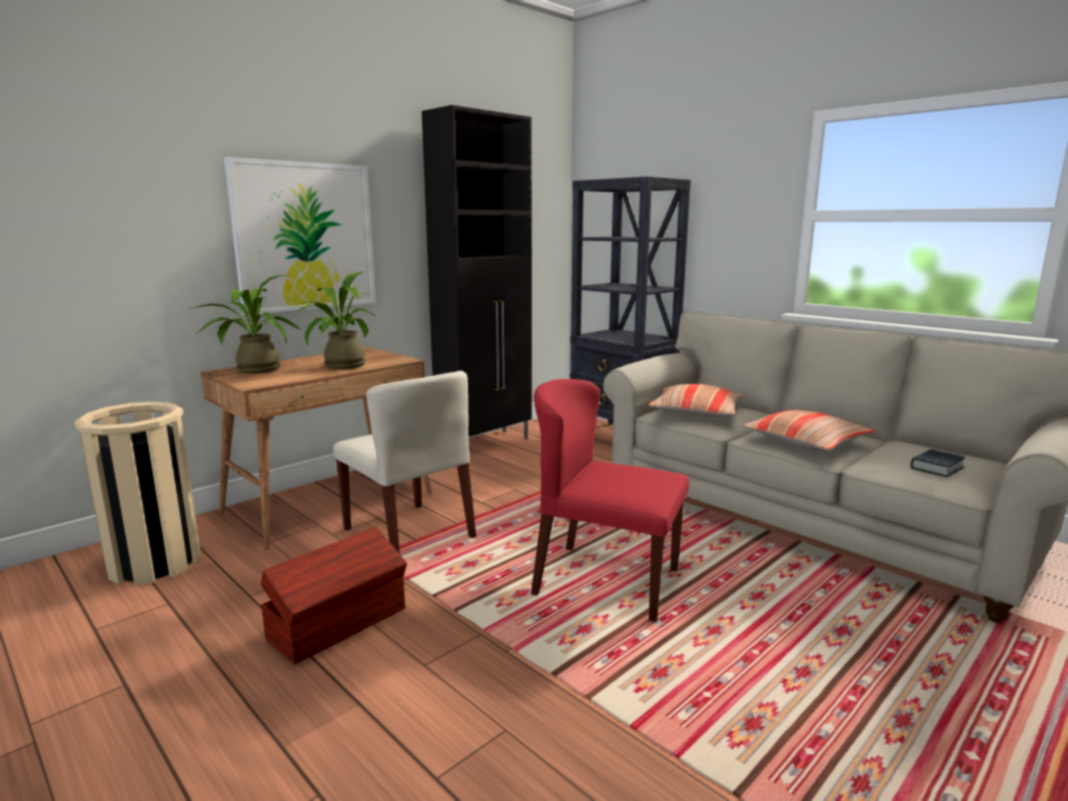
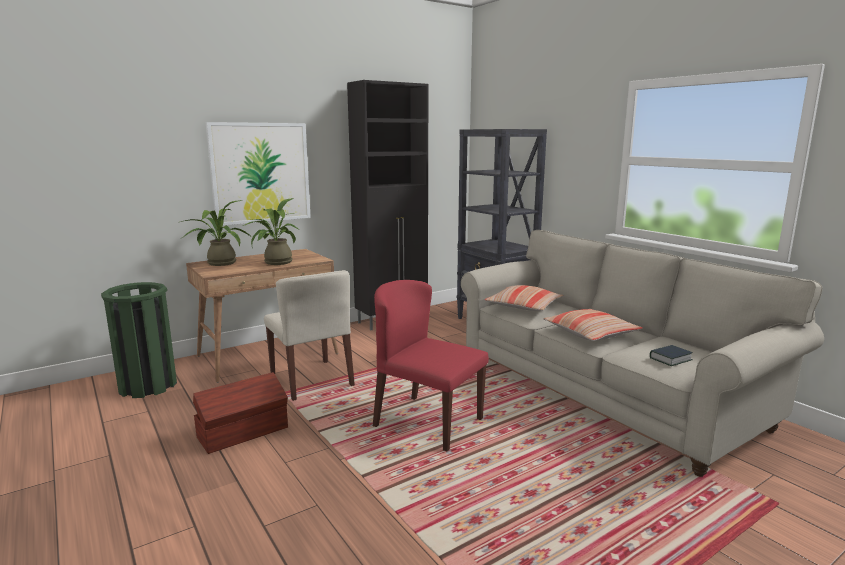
camera: 10 degrees right, 0 degrees up
(155, 563) = (148, 386): beige trash can -> green trash can

